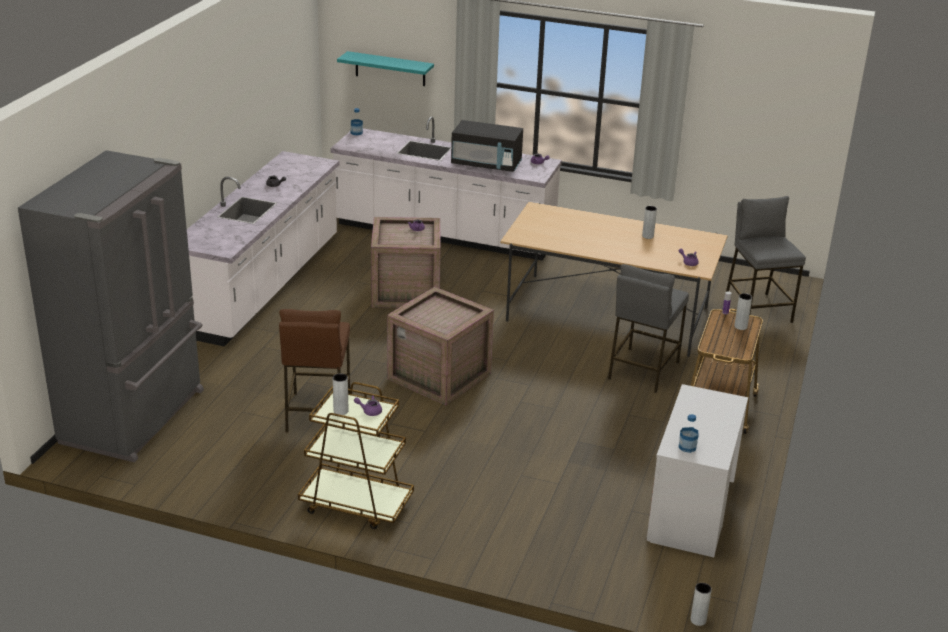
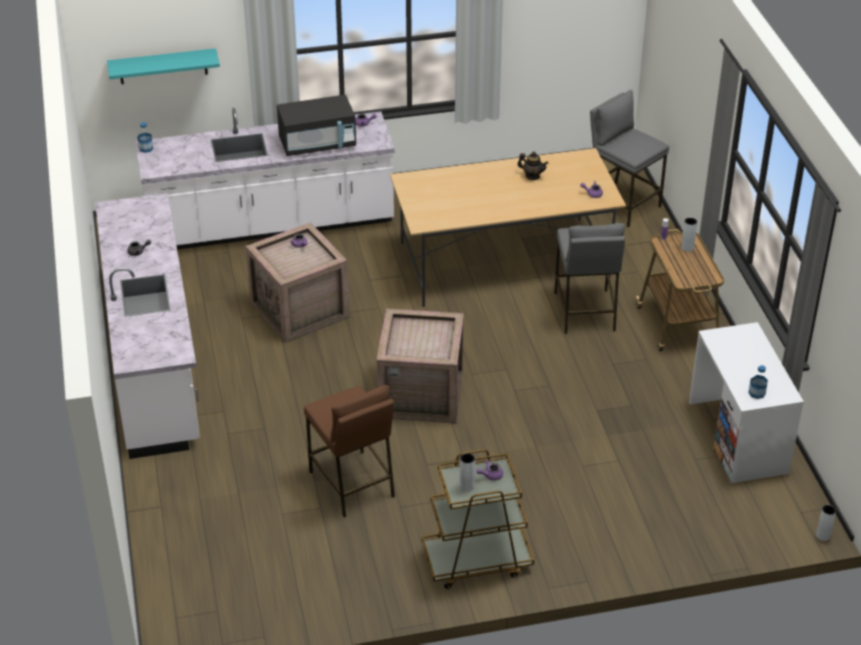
camera: 30 degrees left, 10 degrees up
(136, 417) = (187, 566): grey fridge -> none
(647, 236) = (532, 176): grey vase -> teapot

